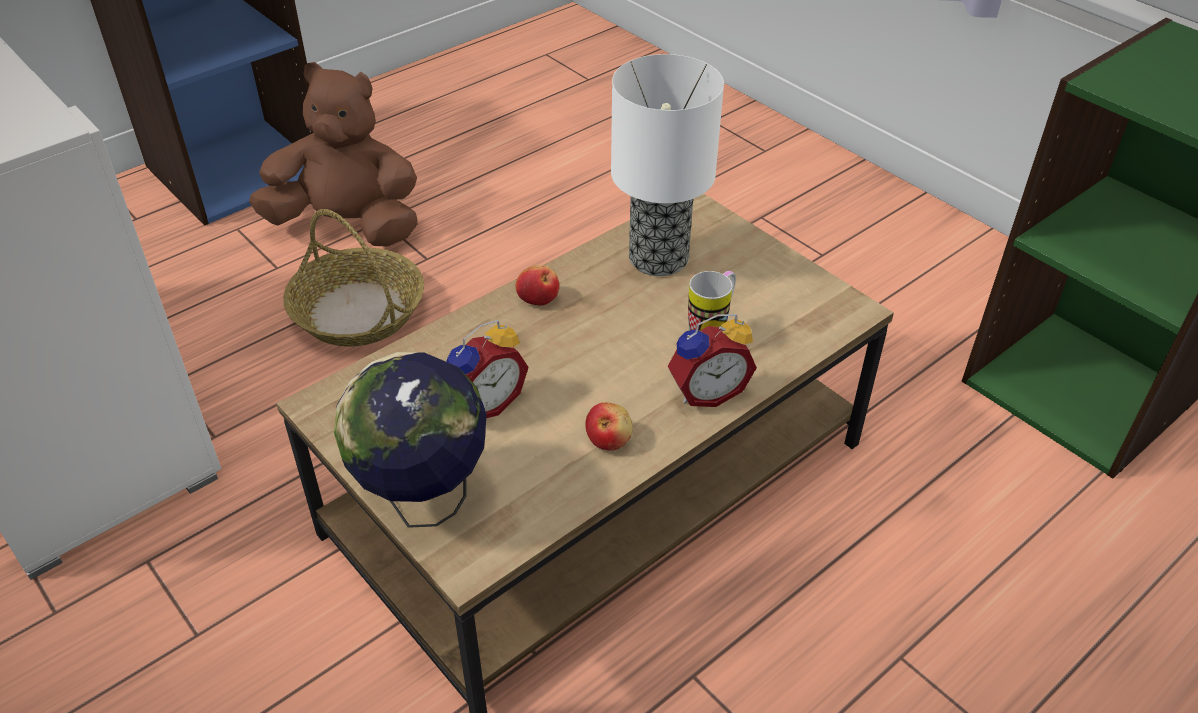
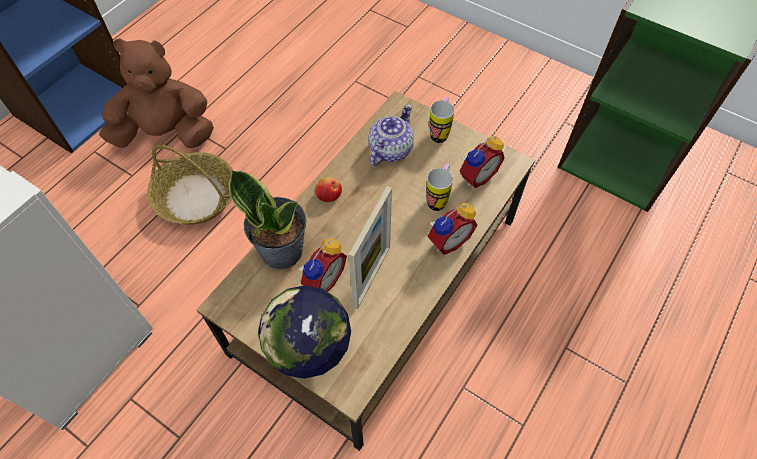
camera: 15 degrees left, 15 degrees up
(437, 353) = (282, 250): none -> potted plant
(564, 415) = (372, 276): none -> picture frame
(609, 439) = (403, 286): apple -> none
(656, 258) = (390, 150): table lamp -> teapot
(746, 250) = (440, 132): none -> mug
(785, 316) = (476, 176): none -> alarm clock

